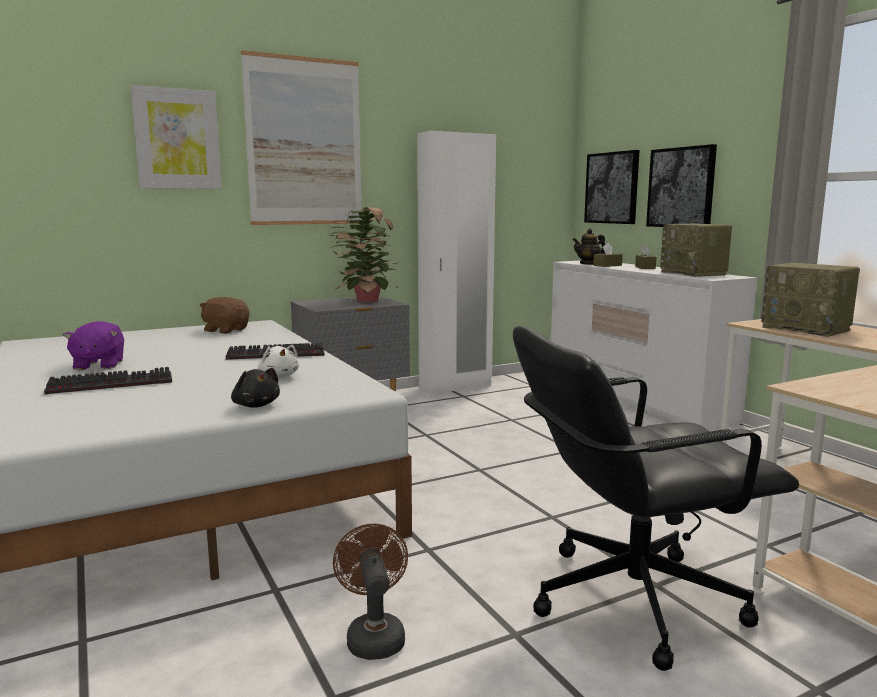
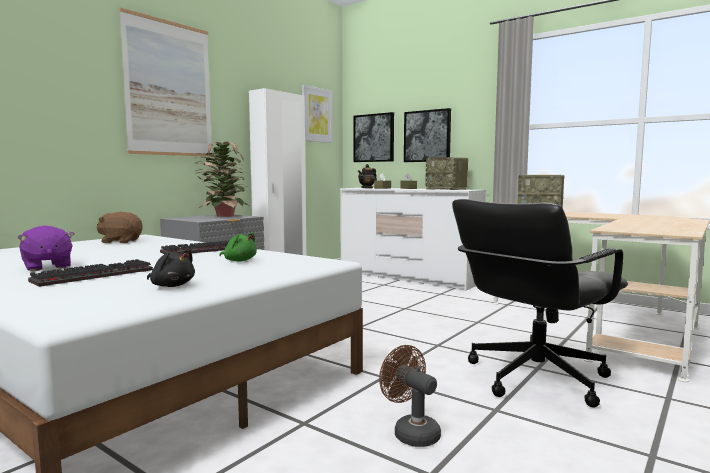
camera: 25 degrees left, 5 degrees down
(177, 139) = (64, 75): picture -> picture (316, 115)
(256, 405) = (262, 275): black plush toy -> black plush toy (172, 286)
(278, 377) = (239, 261): white plush toy -> green plush toy

